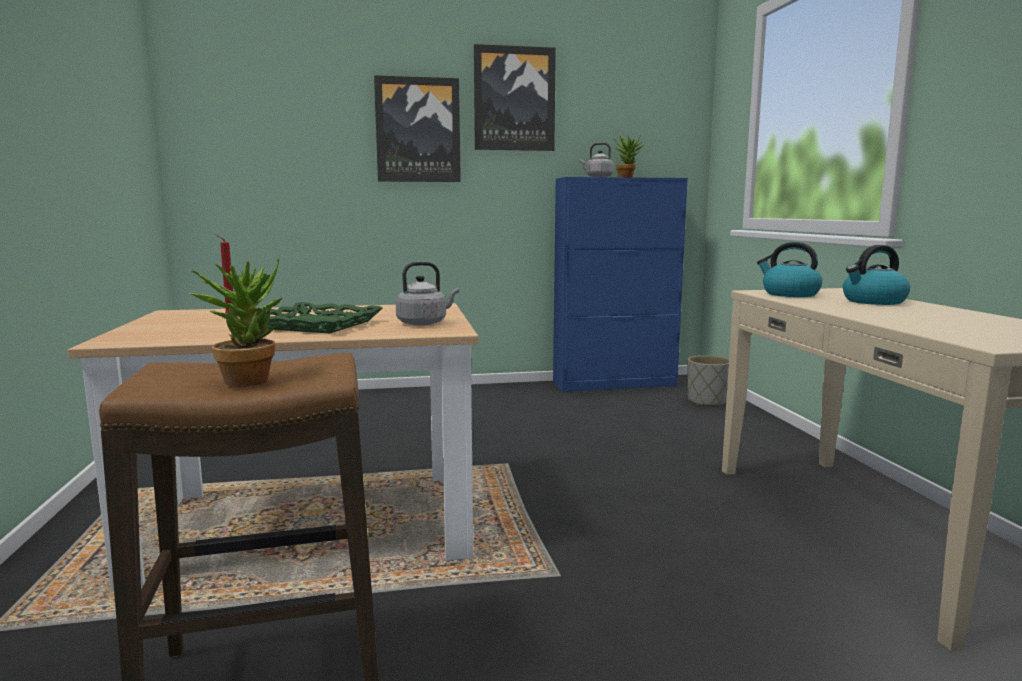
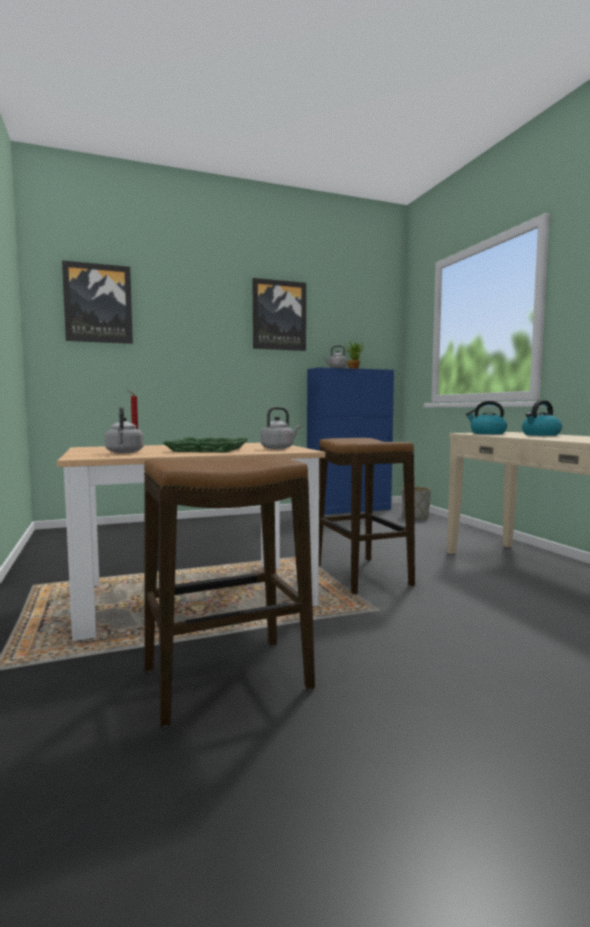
camera: 10 degrees left, 5 degrees down
(191, 329) = (124, 452): none -> grey kettle
(248, 379) = (231, 463): potted plant -> none
(418, 130) = (214, 334): picture -> picture (98, 303)
(569, 507) = (362, 576): none -> stool

